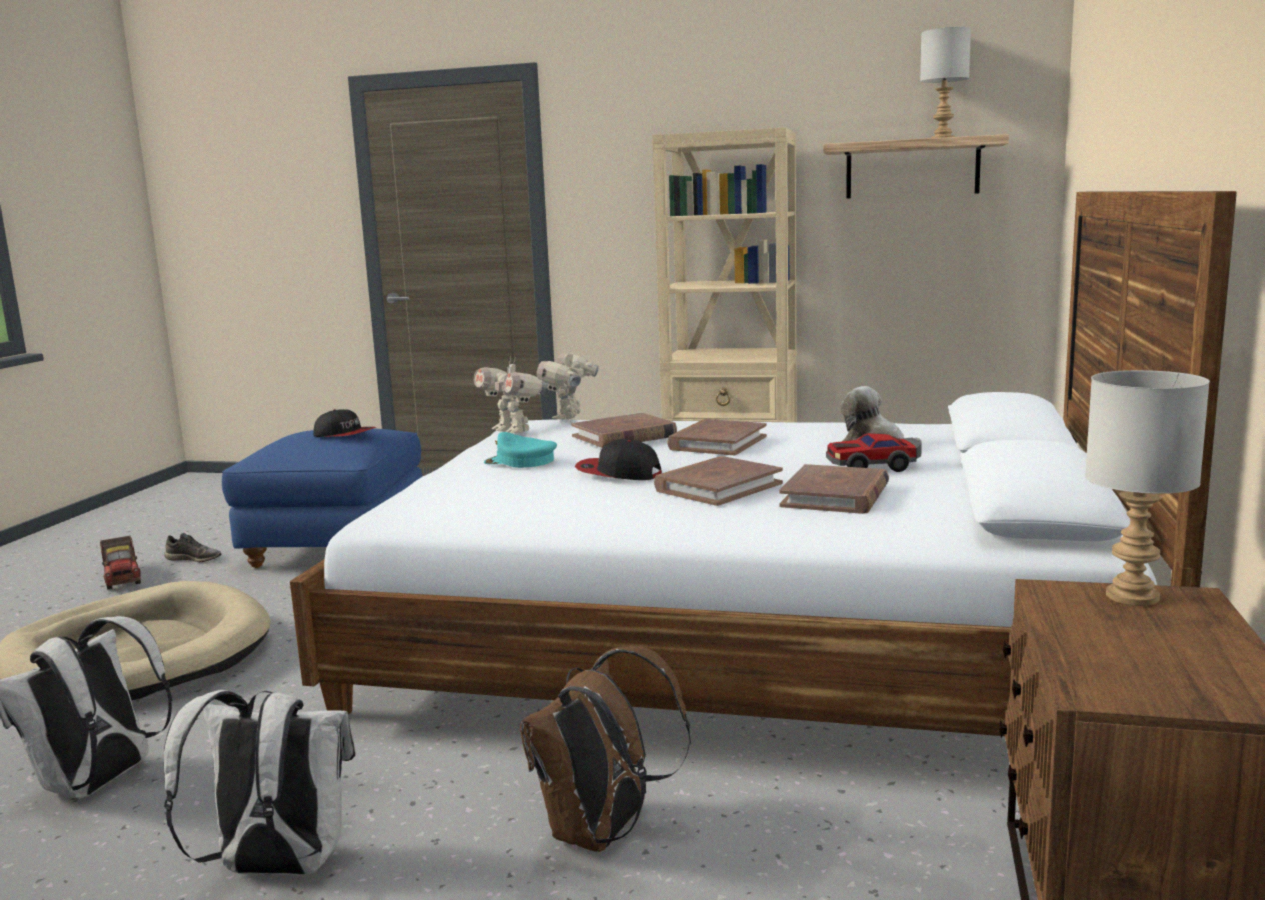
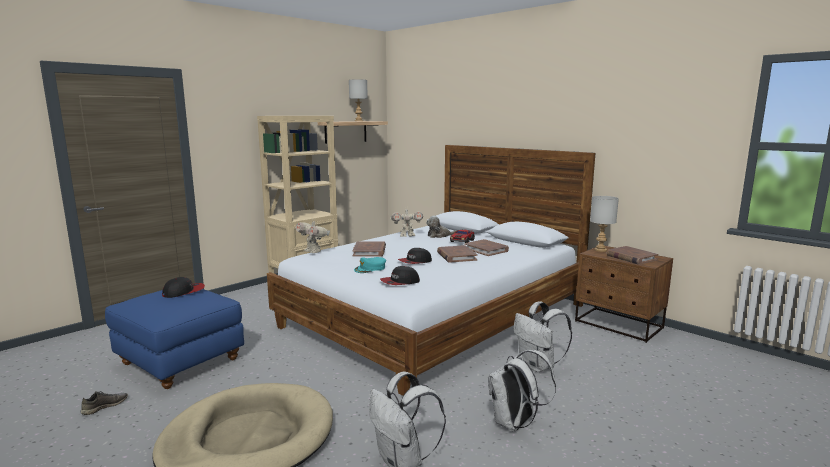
camera: 60 degrees left, 0 degrees up
(123, 577) = (85, 436): toy truck -> none
(457, 492) = (400, 282): none -> cap
(513, 431) = (314, 261): toy robot -> toy robot (407, 235)
(603, 833) = (538, 366): brown backpack -> white backpack
(717, 443) = (401, 246): brown book -> brown book (631, 257)

